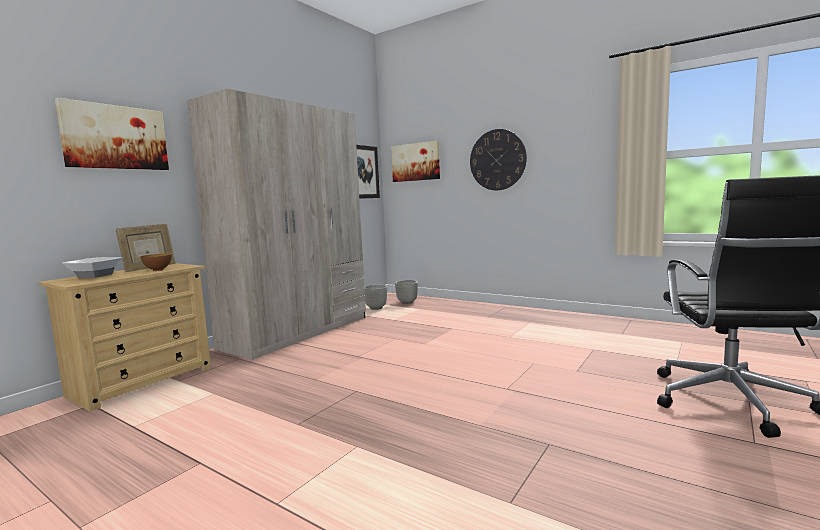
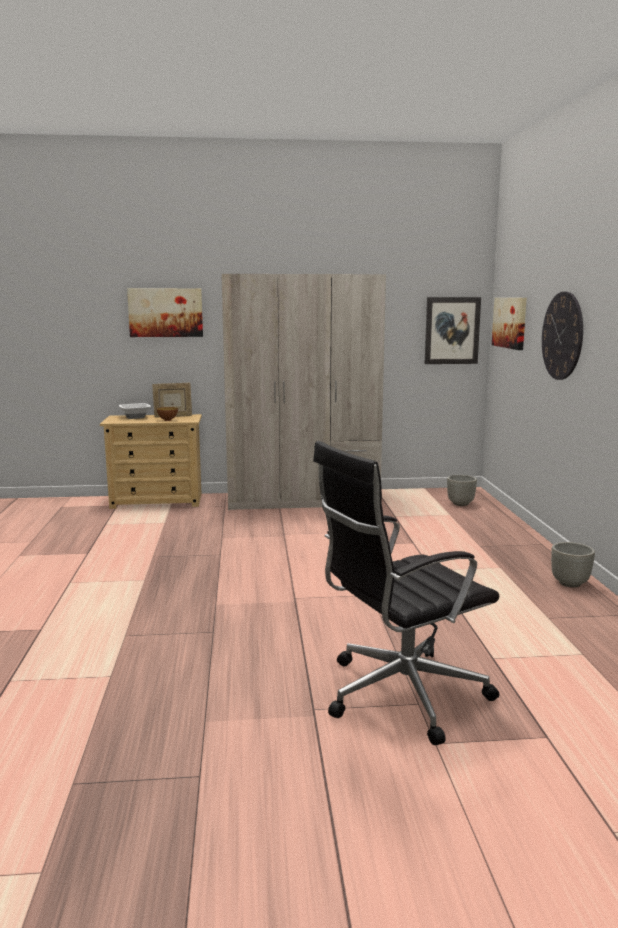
camera: 50 degrees right, 5 degrees up
(376, 308) = (416, 500): grey planter -> grey planter (570, 583)

